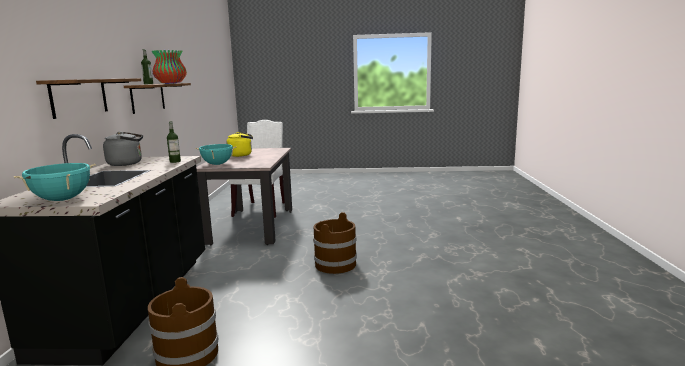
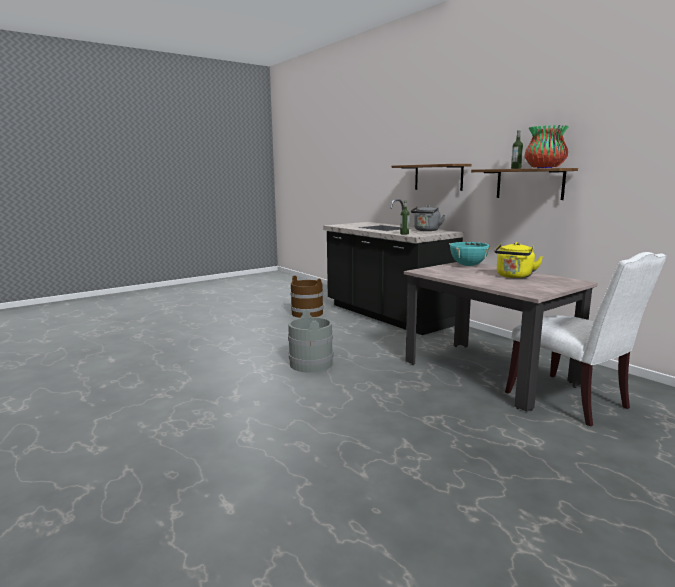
camera: 140 degrees right, 0 degrees up
(62, 199) = (349, 224): turquoise cooking pot -> none
(335, 264) = (311, 364): brown bucket -> grey bucket

